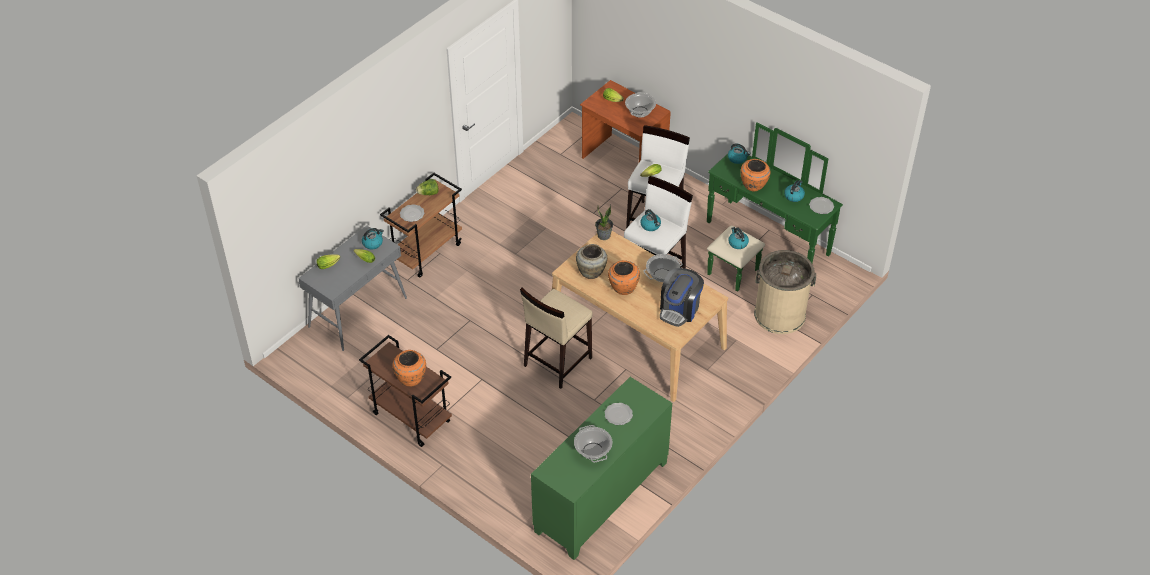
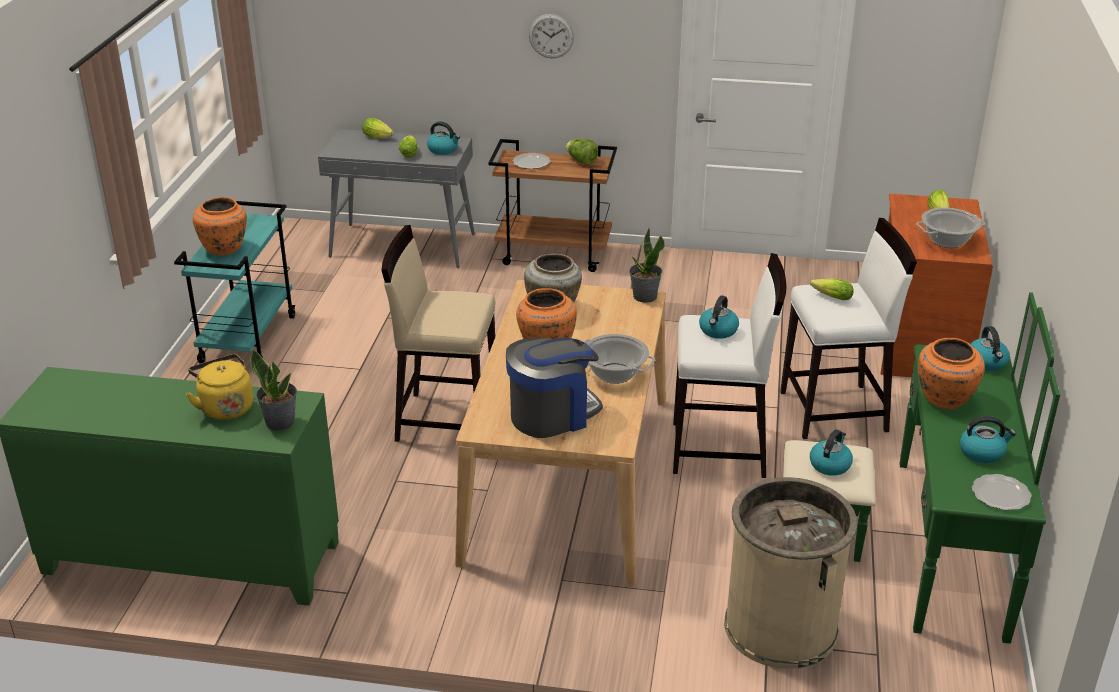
camera: 60 degrees right, 15 degrees down
(394, 141) = (551, 36): none -> wall clock
(410, 417) = (248, 339): brown cart -> turquoise cart
(592, 451) = (125, 407): cooking pot -> none
(618, 414) = (225, 407): plate -> yellow kettle
(644, 398) = (280, 422): none -> potted plant
(679, 309) = (552, 414): coffee machine -> coffee machine turned 150 degrees clockwise

